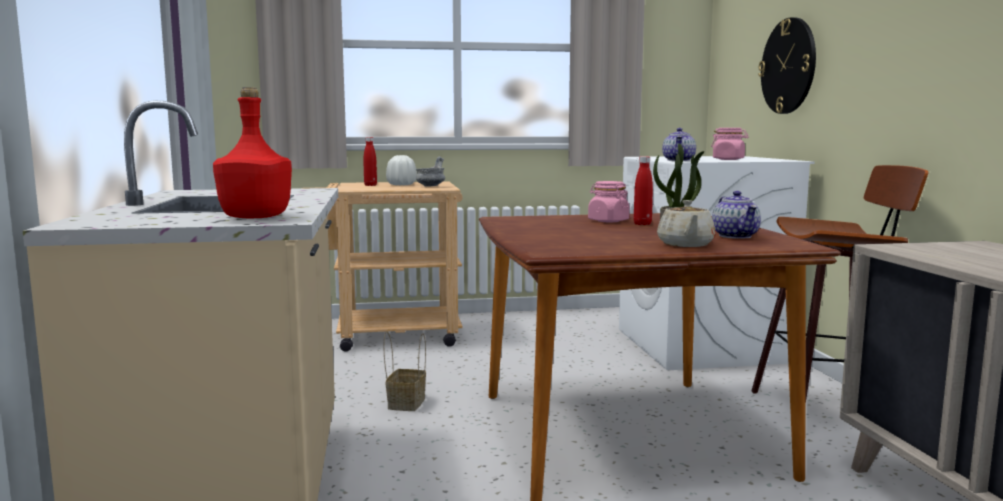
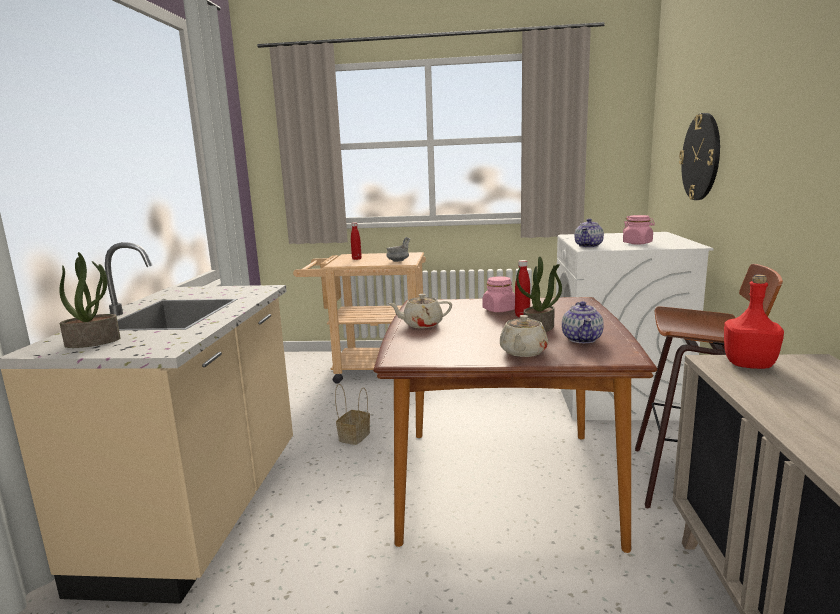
camera: 15 degrees right, 5 degrees up
(155, 218) = (94, 342): none -> potted plant
(255, 217) = (155, 343): red bottle -> red bottle (749, 365)
(401, 185) = (379, 258): white vase -> none
(533, 231) = (421, 324): none -> beige teapot

